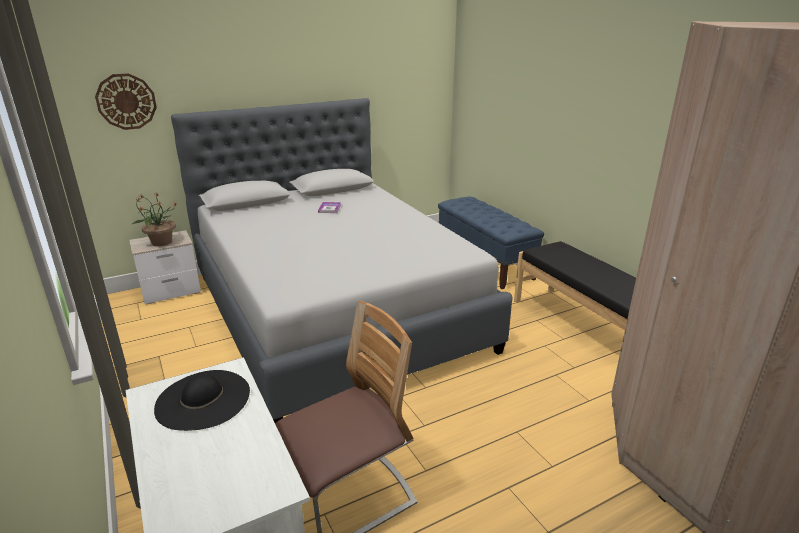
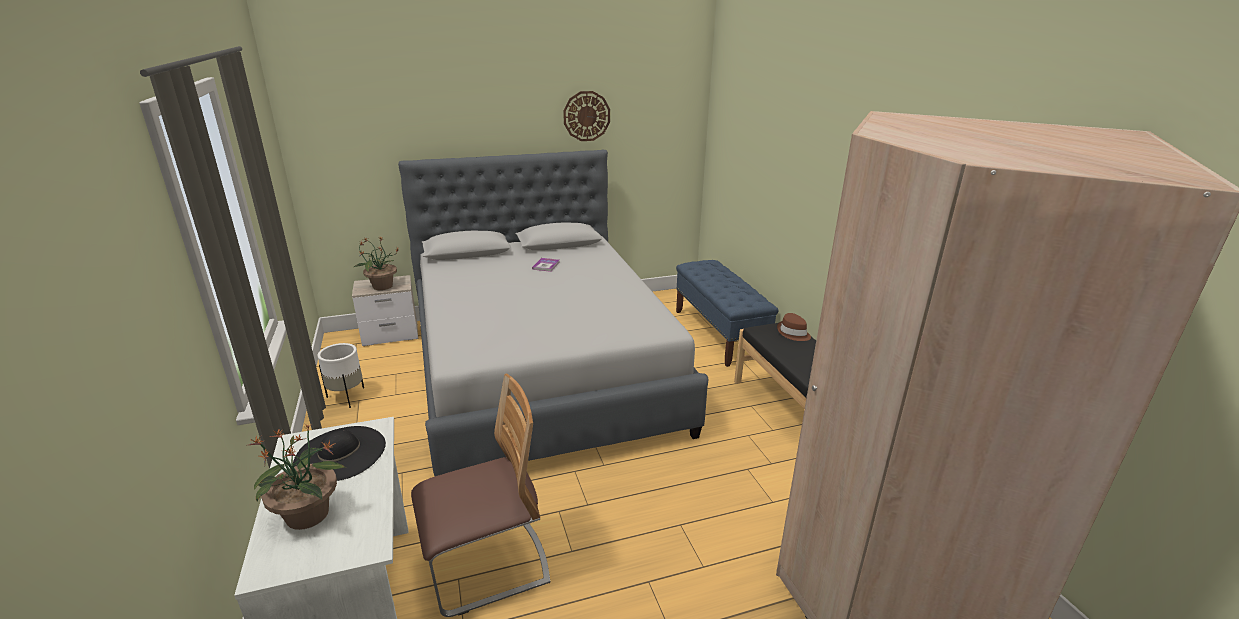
camera: 10 degrees right, 0 degrees up
(126, 101) = (357, 147): wall clock -> wall clock (586, 116)
(145, 354) = (347, 397): none -> white planter
(196, 466) = (308, 515): none -> potted plant
(568, 251) = (793, 333): none -> brown hat

